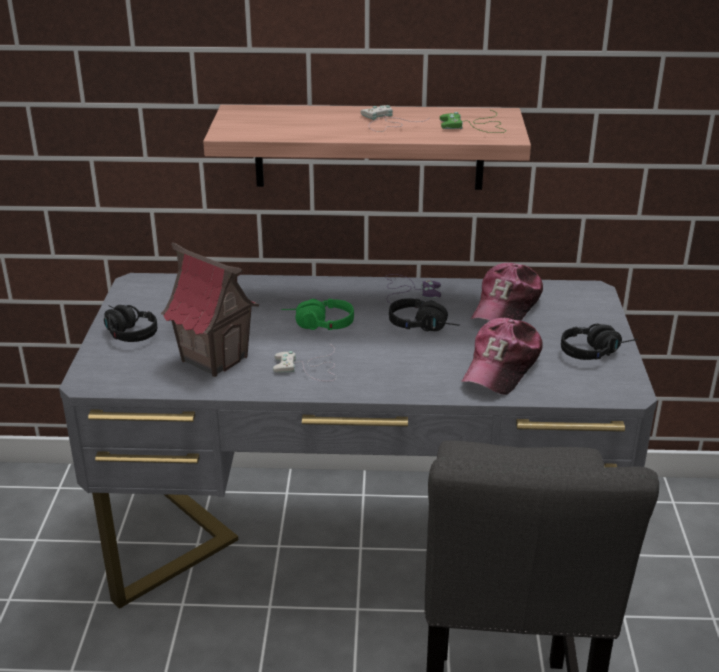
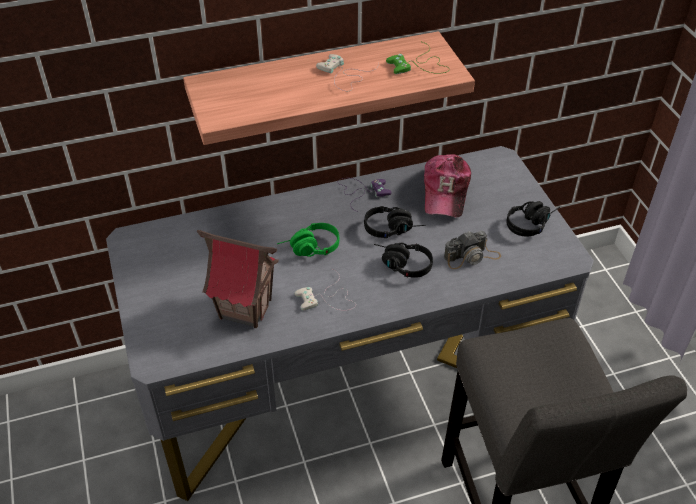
camera: 20 degrees left, 15 degrees up
(125, 332) = (152, 298): black headphones -> black headphones (400, 265)
(502, 366) = (472, 256): cap -> camera

